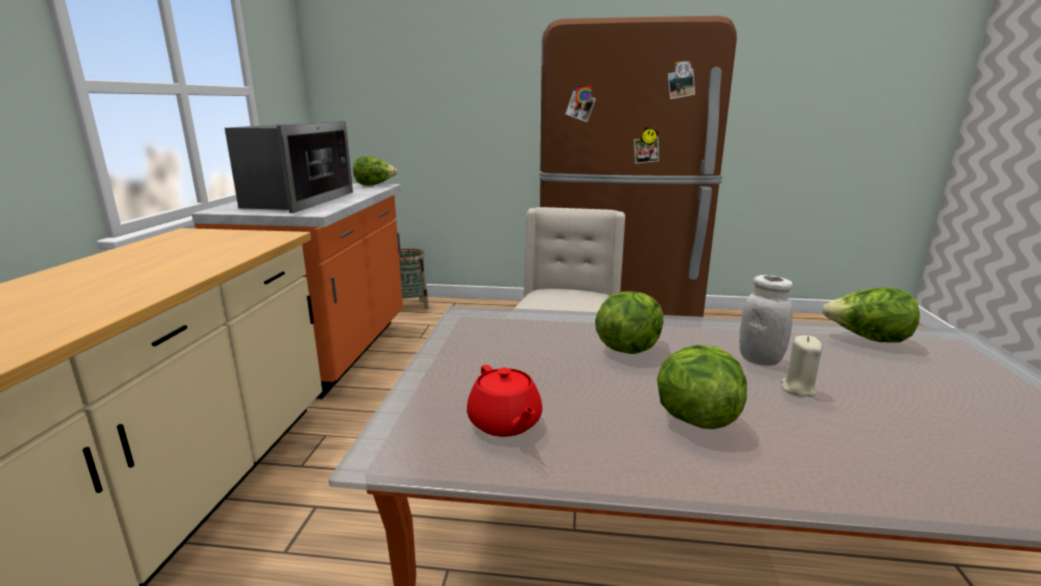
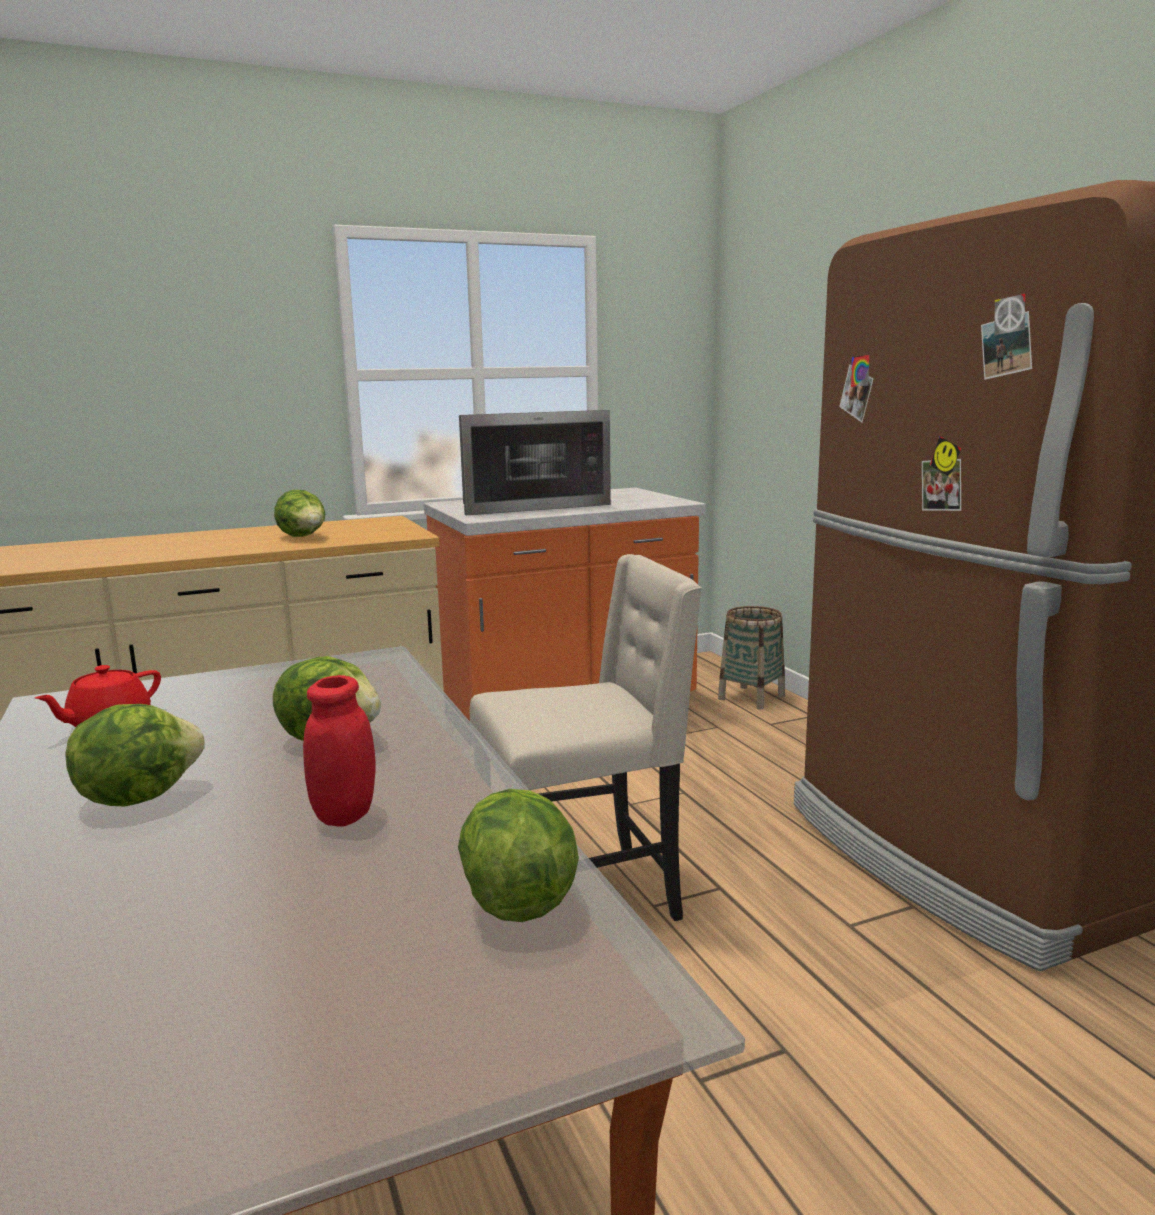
camera: 60 degrees right, 5 degrees down
(374, 185) = (671, 500): lettuce -> lettuce (304, 537)
(760, 359) = (345, 815): white jar -> red jar
(798, 389) = (249, 847): beige candle -> none

